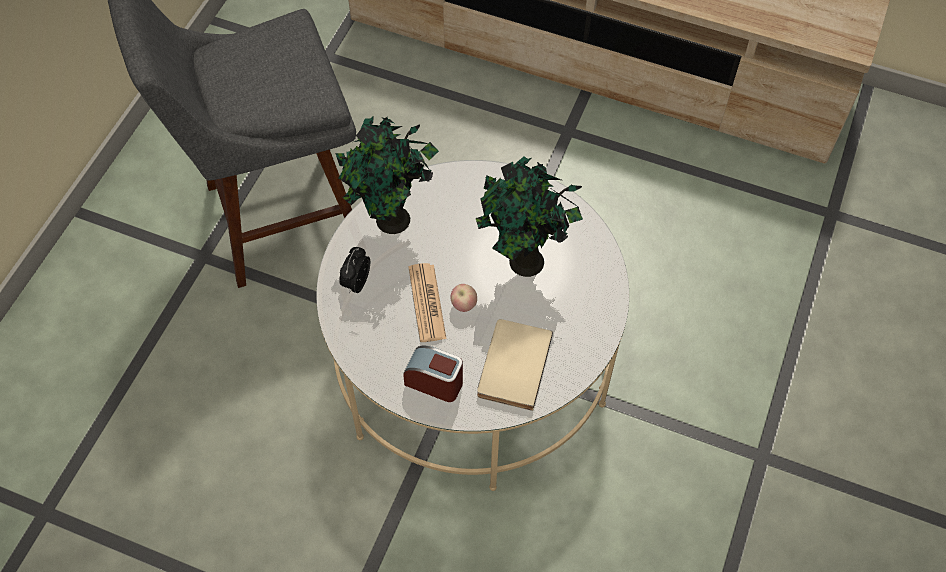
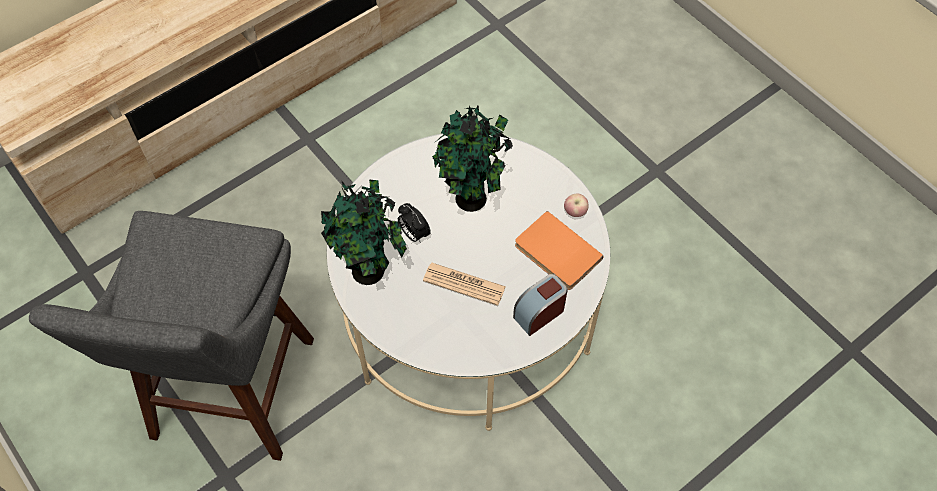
camera: 60 degrees left, 0 degrees up
(356, 282) = (411, 326): alarm clock -> alarm clock (414, 234)
(463, 305) = (482, 259): apple -> apple (575, 212)
(511, 365) = (555, 254): beige book -> orange book

